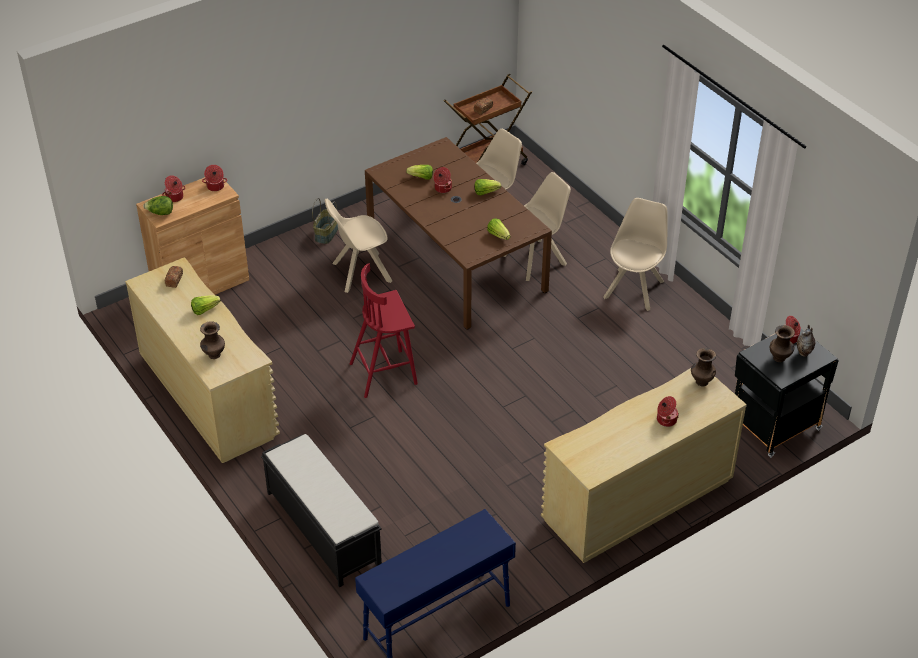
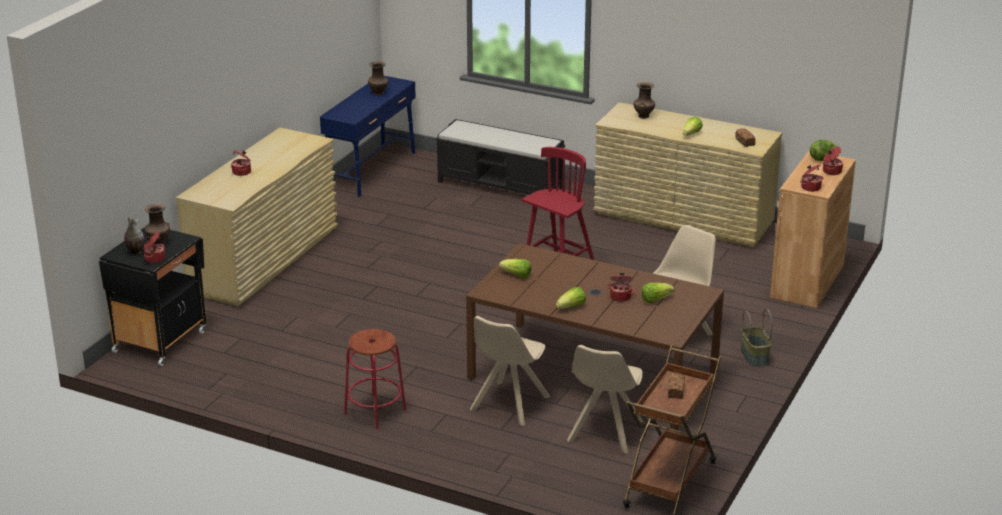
camera: 150 degrees right, 15 degrees down
(634, 288) = (375, 411): beige chair -> red stool
(701, 382) = (224, 200): brown vase -> brown vase (379, 93)

